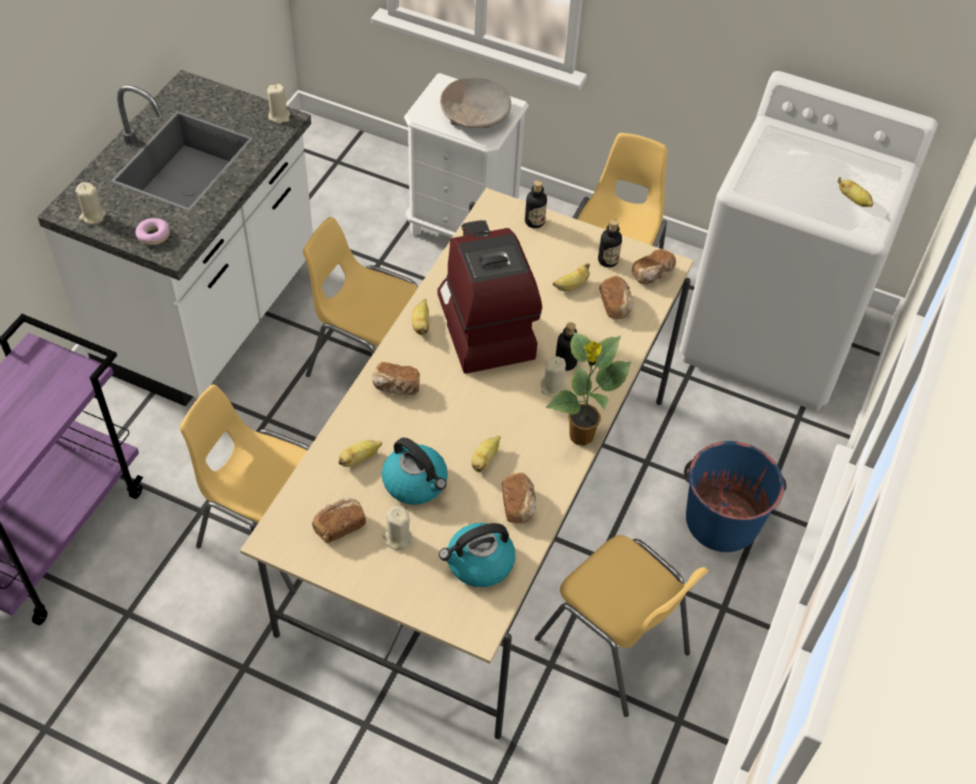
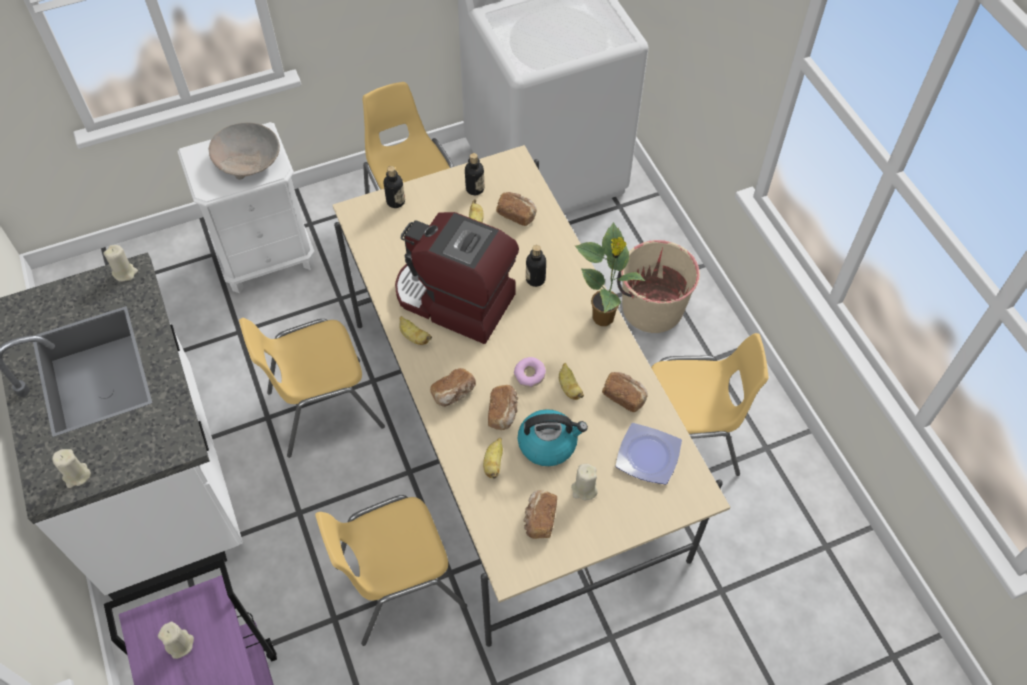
camera: 45 degrees left, 5 degrees up
(153, 235) = (149, 446): donut -> donut (529, 375)
(479, 563) = (649, 455): kettle -> plate
(553, 387) = (548, 302): beige candle -> beige candle (180, 644)
(653, 275) = (514, 175): bread -> bread (503, 413)
(721, 520) = (651, 308): blue bucket -> beige bucket
(854, 200) = (594, 25): banana -> none

